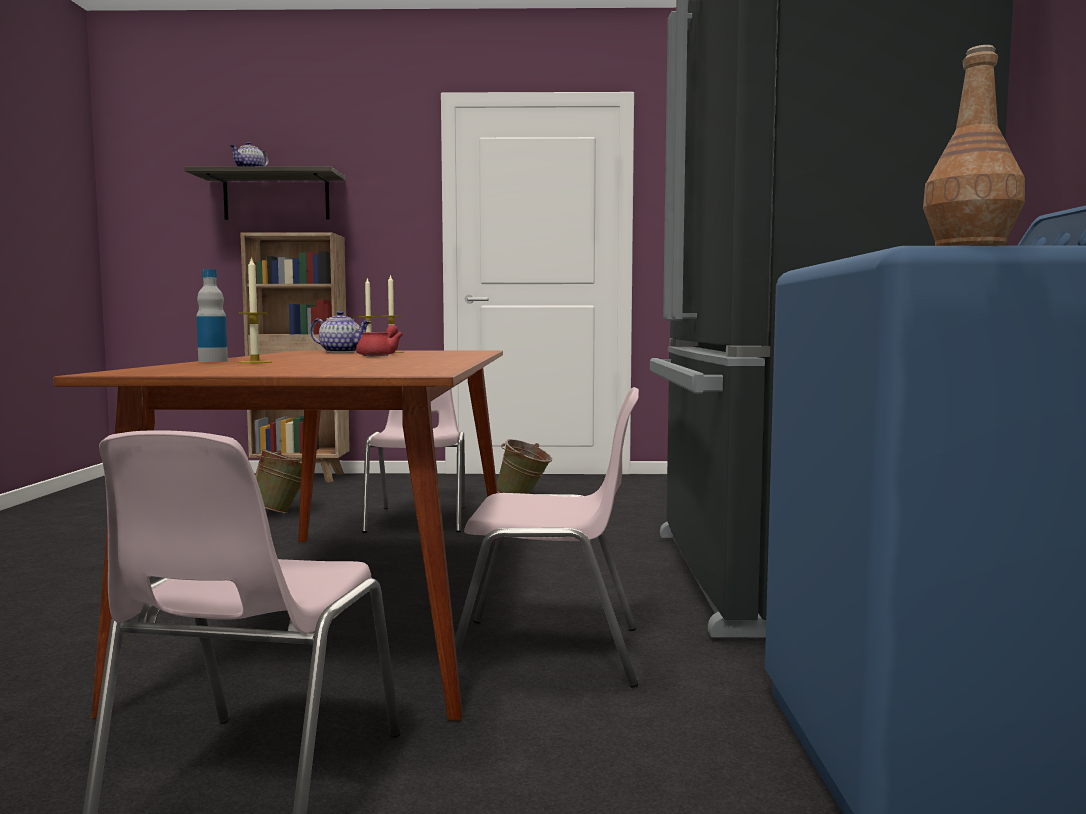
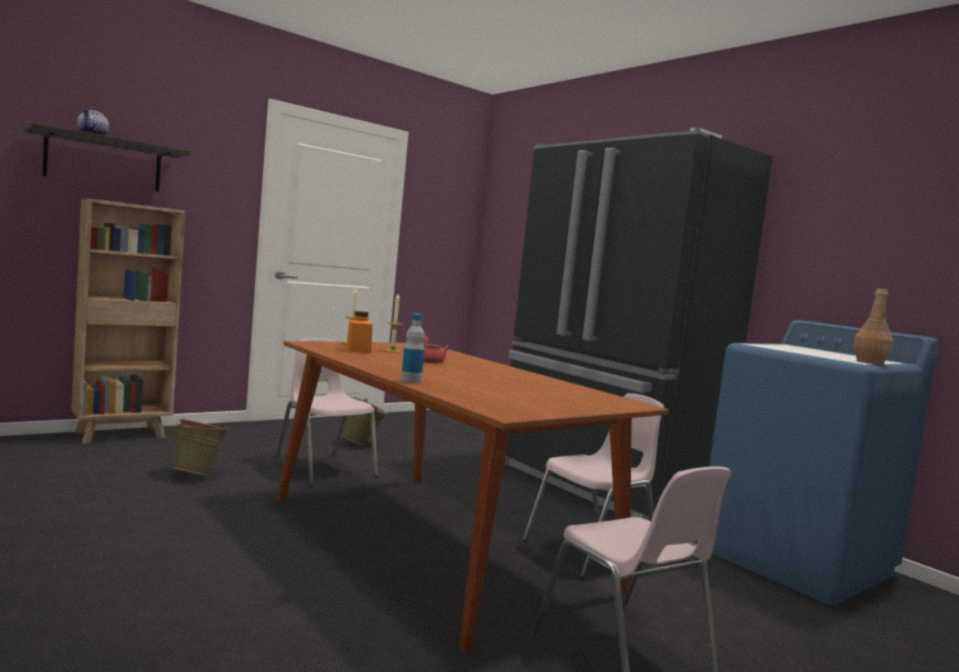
camera: 40 degrees left, 0 degrees up
(255, 362) = (452, 383): candle -> none
(342, 352) = (358, 350): teapot -> orange jar

